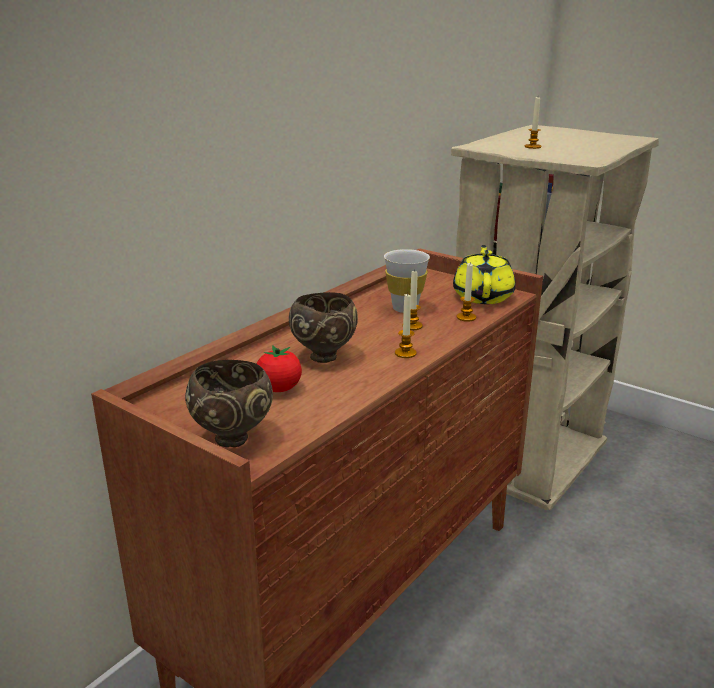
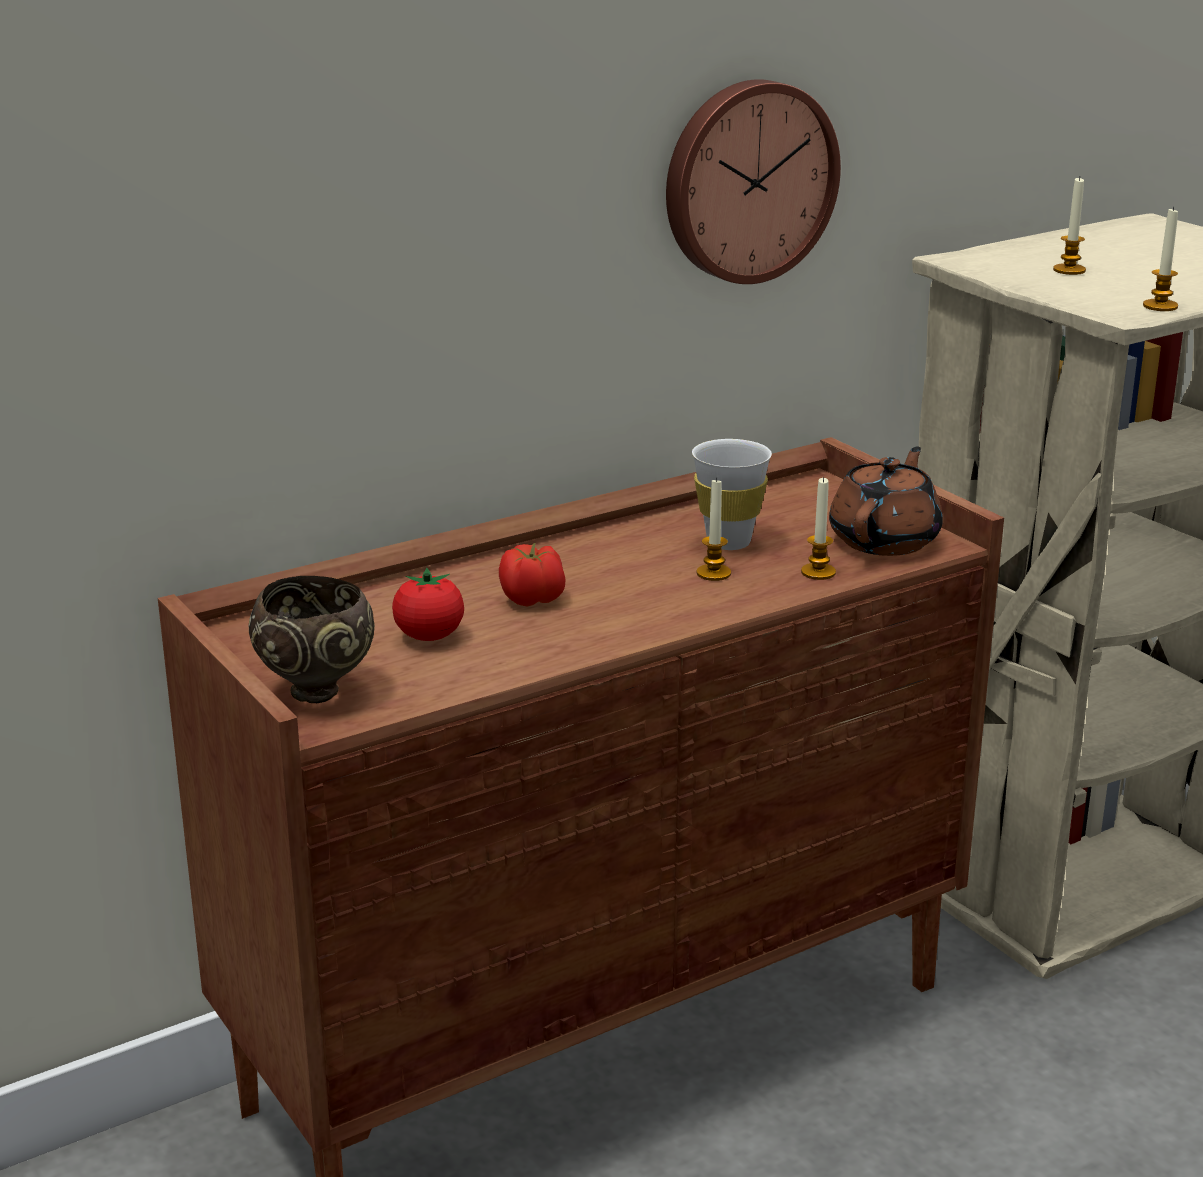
camera: 20 degrees right, 0 degrees up
(324, 356) = (533, 600): brown bowl -> tomato
(381, 104) = (747, 181): none -> wall clock
(405, 353) = (662, 615): candle -> candle (1160, 306)
(483, 296) = (885, 540): yellow teapot -> brown teapot

